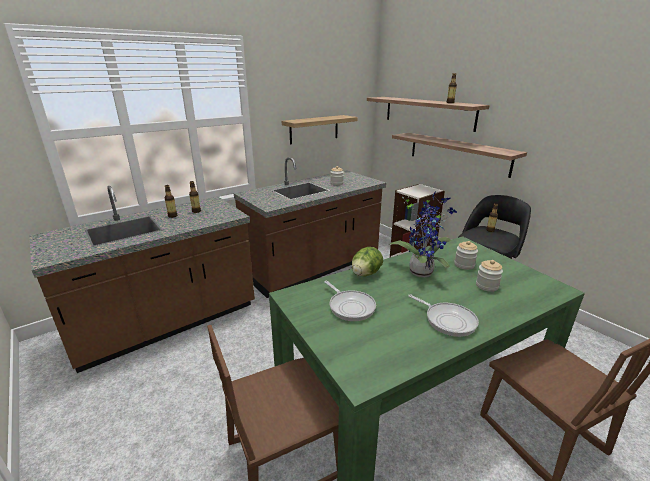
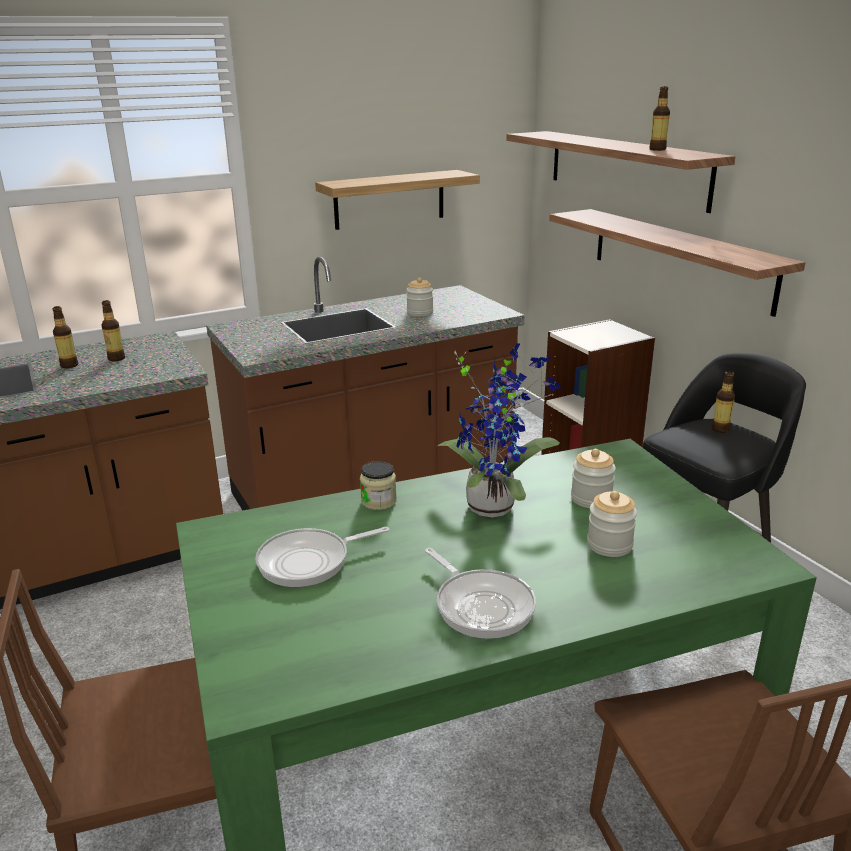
camera: 10 degrees right, 0 degrees up
(350, 306) = (309, 561): frying pan -> frying pan turned 90 degrees clockwise
(365, 274) = (378, 501): lettuce -> jar

